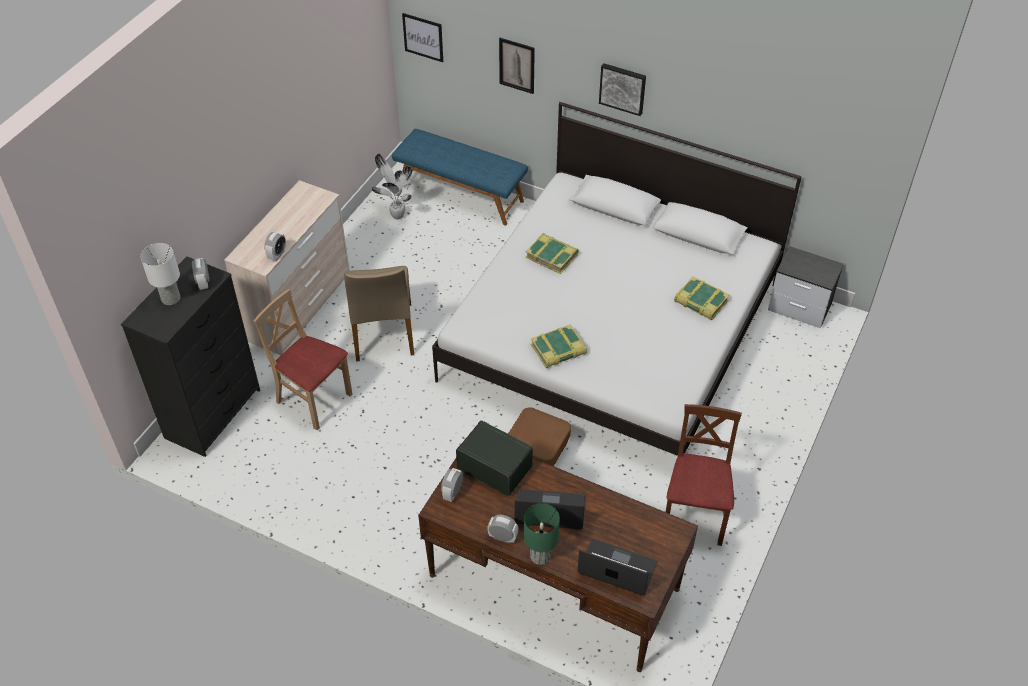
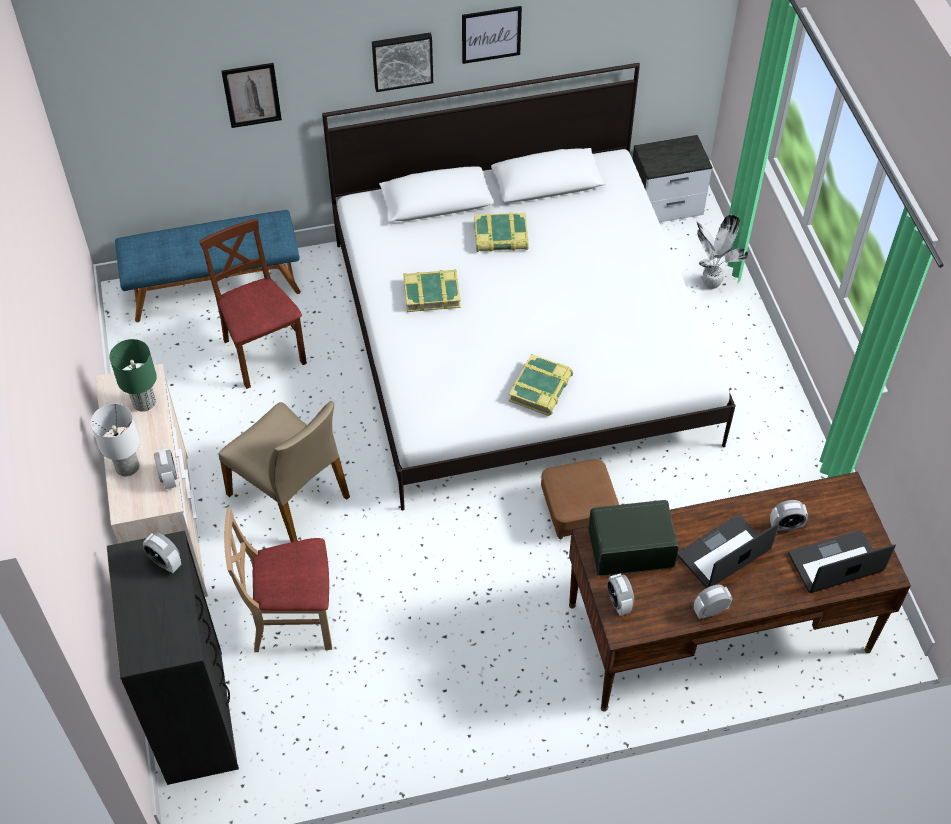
camera: 40 degrees left, 5 degrees up
(170, 299) = (147, 607): white table lamp -> white table lamp (127, 467)
(396, 215) = (167, 354): potted plant -> potted plant (709, 284)
(423, 37) = (105, 118): picture -> picture (491, 34)
(541, 556) = (761, 602): green table lamp -> green table lamp (144, 402)
(609, 523) = (785, 526): none -> alarm clock
(694, 515) = (772, 471): brown chair -> brown chair (263, 353)
(700, 302) = (620, 252): book -> book (501, 237)

